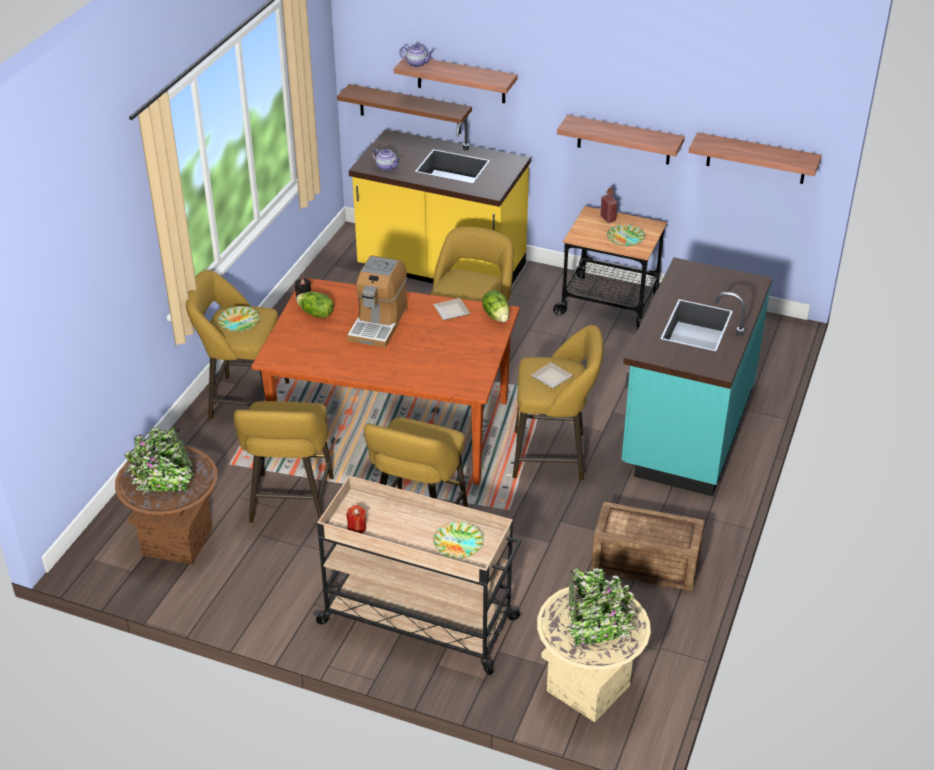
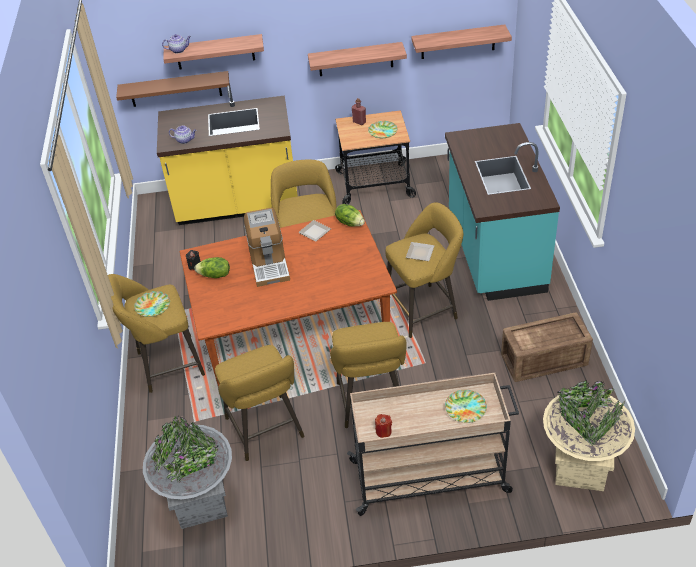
camera: 25 degrees left, 5 degrees up
(177, 541) = (200, 503): brown planter -> grey planter

